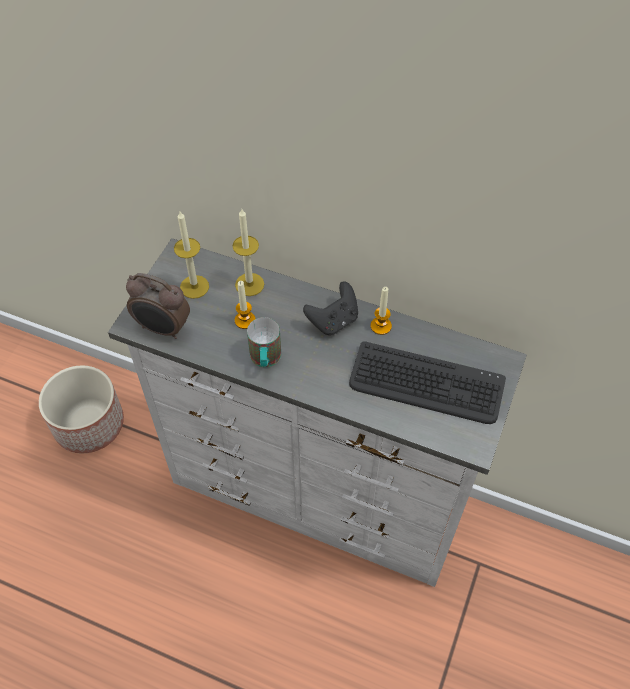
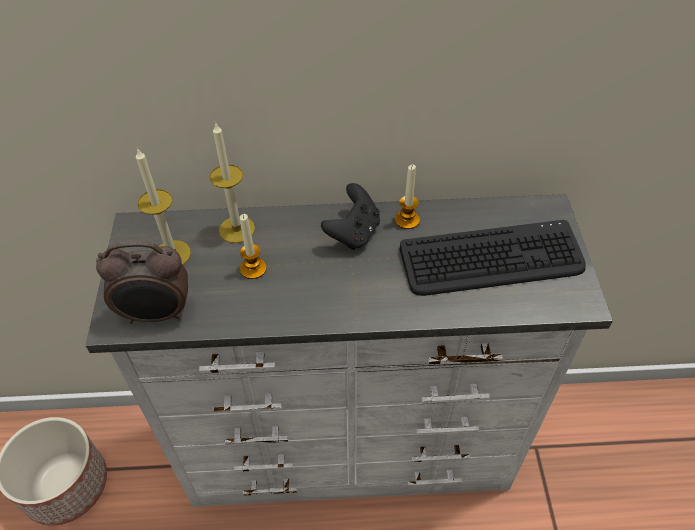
camera: 25 degrees left, 5 degrees down
(265, 360) = (302, 303): mug -> none

